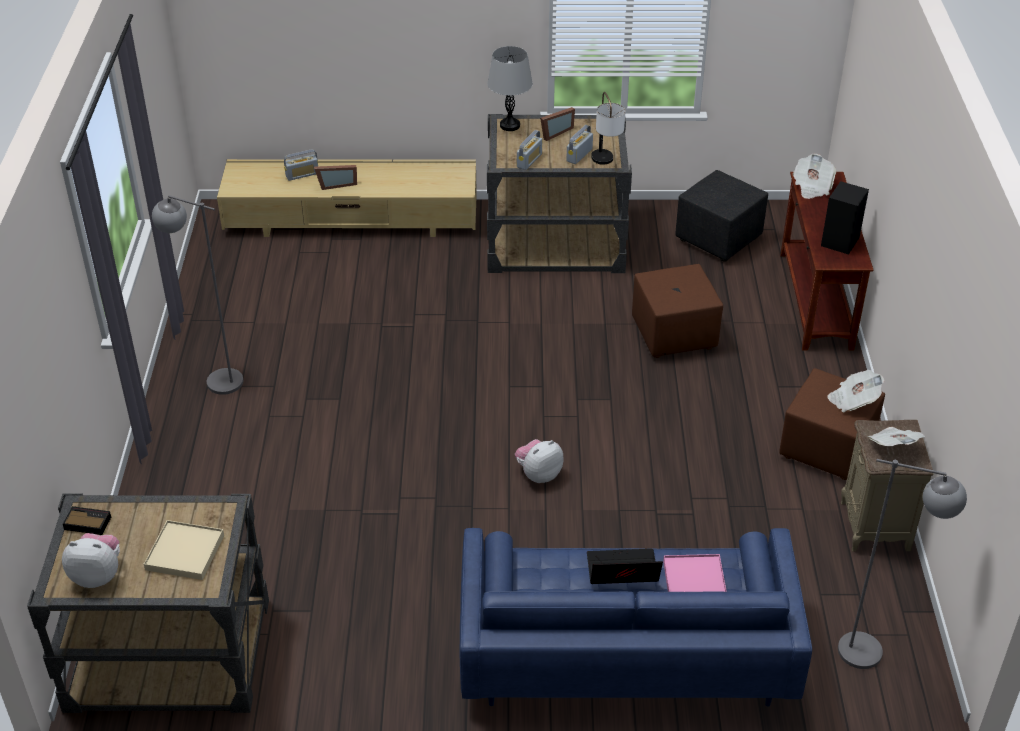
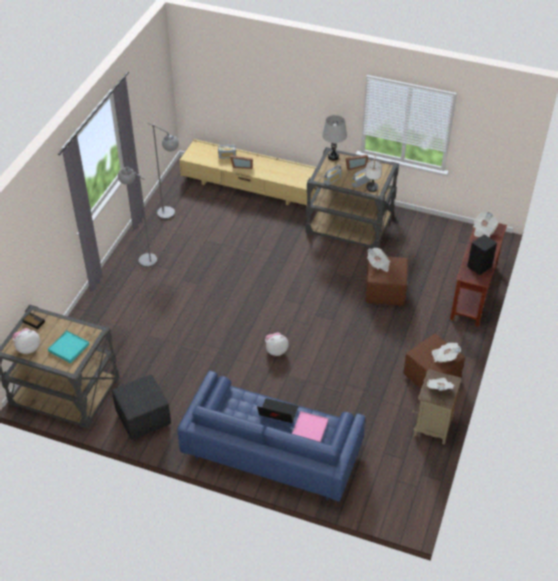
camera: 20 degrees right, 5 degrees up
(98, 575) = (27, 348): plush toy -> plush toy turned 60 degrees counterclockwise
(184, 552) = (68, 348): beige tray -> turquoise tray
(659, 284) = (378, 264): none -> newspaper
(719, 239) = (440, 243): black ottoman -> black ottoman (144, 419)
(876, 655) = (395, 491): grey floor lamp -> grey floor lamp (171, 216)

